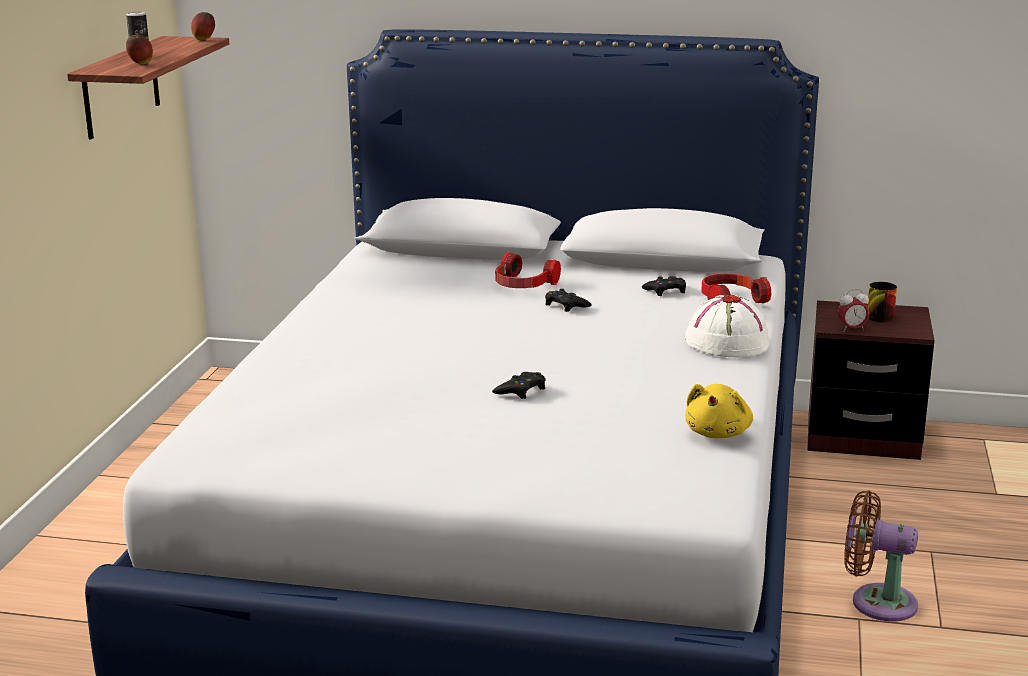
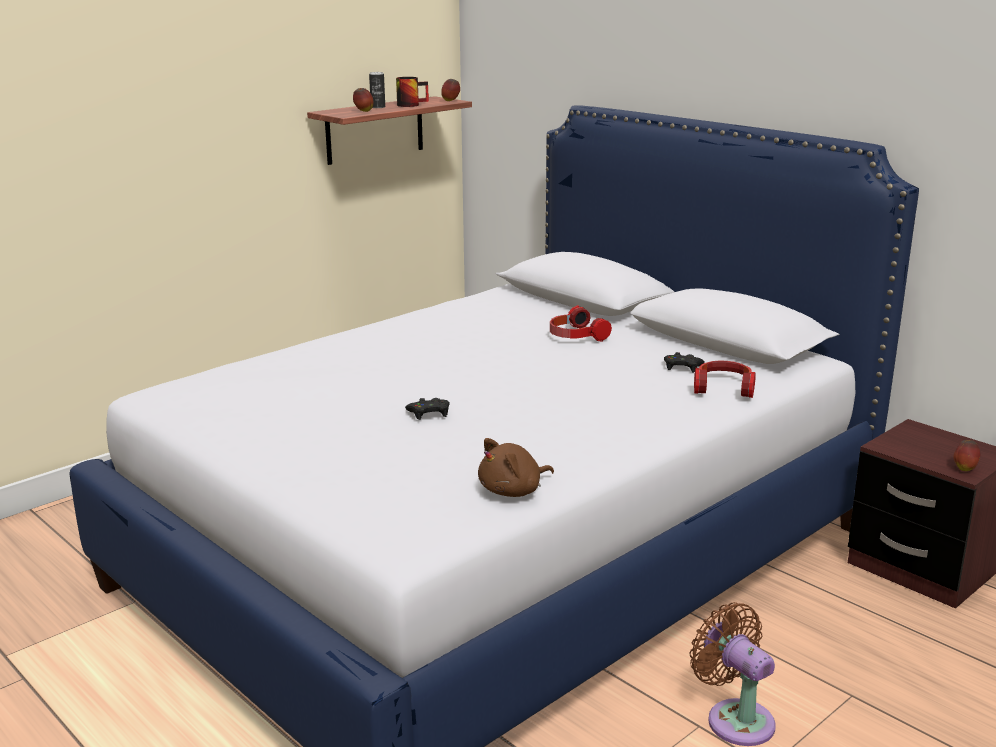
camera: 35 degrees right, 0 degrees up
(565, 305) = (580, 359): black game controller -> none
(718, 433) = (513, 491): yellow plush toy -> brown plush toy
(726, 342) = (656, 421): white hat -> none
(851, 329) = (900, 453): alarm clock -> none
(879, 315) = (951, 447): mug -> mug (411, 104)
(911, 329) = (964, 469): none -> apple

